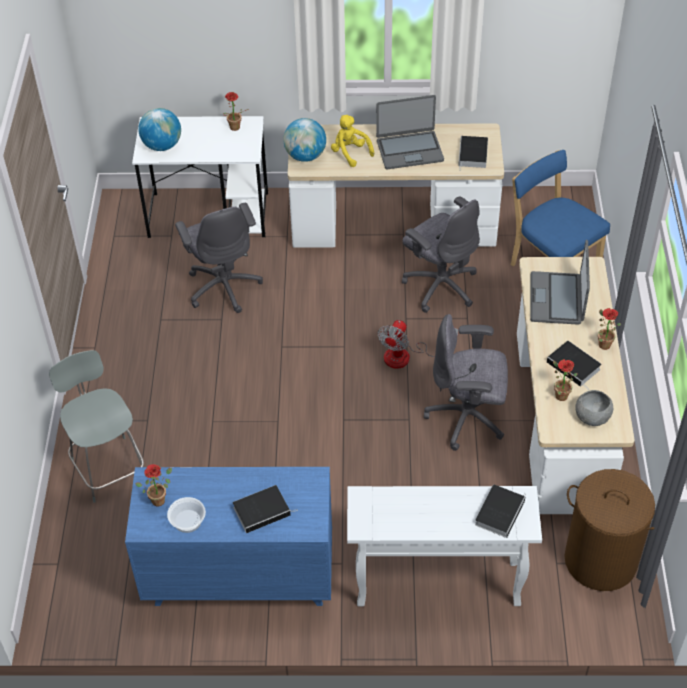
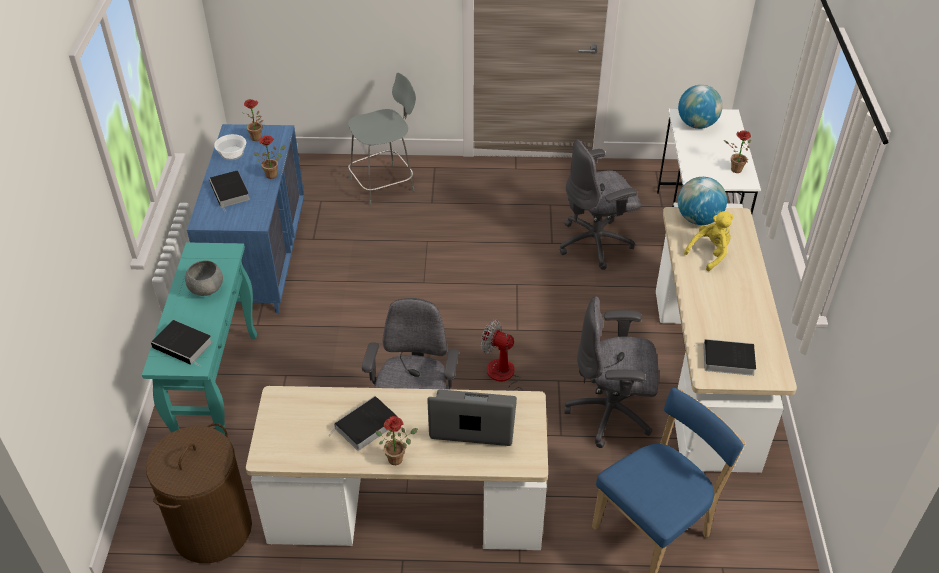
camera: 90 degrees right, 5 degrees down
(409, 150) = (724, 302): laptop -> none
(436, 584) = (218, 390): white console table -> turquoise console table
(440, 285) = (611, 413): grey office chair -> grey office chair turned 45 degrees clockwise
(559, 394) = (326, 408): potted plant -> potted plant (273, 174)
(592, 417) = (289, 435): grey bowl -> grey bowl (206, 289)

